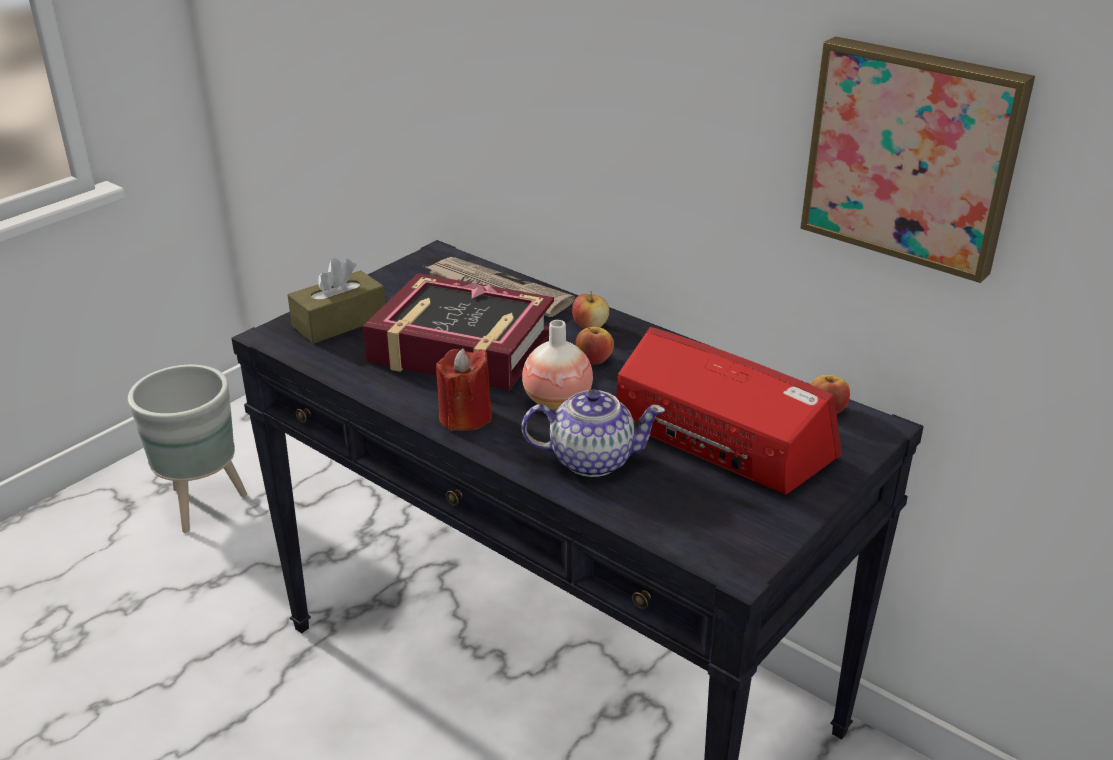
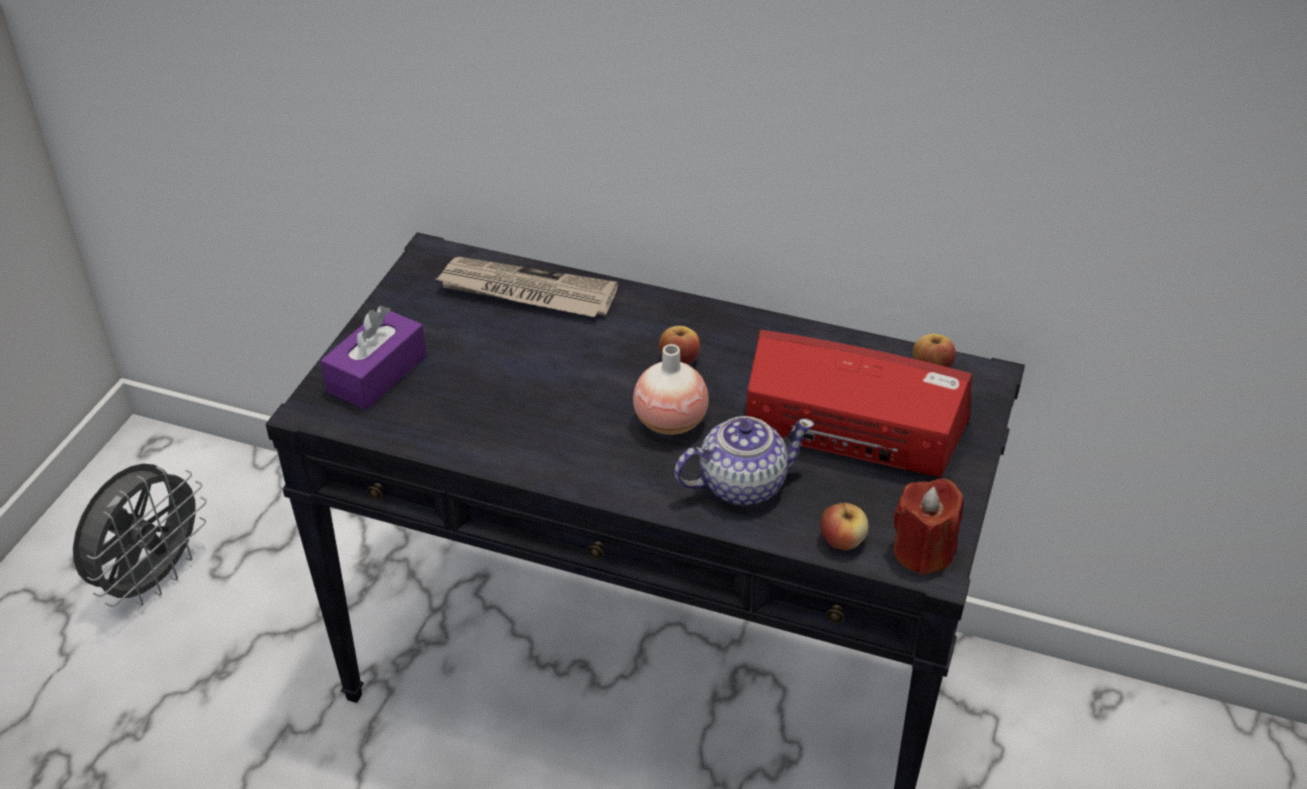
camera: 20 degrees left, 10 degrees up
(203, 504) = (153, 579): grey planter -> grey fan
(339, 322) = (377, 373): brown tissue box -> purple tissue box
(461, 348) = (532, 377): book -> none
(465, 417) = (588, 465): red candle -> red candle (923, 551)
(590, 326) = (651, 317): apple -> apple (842, 541)
(912, 155) = (1003, 118): picture -> none

